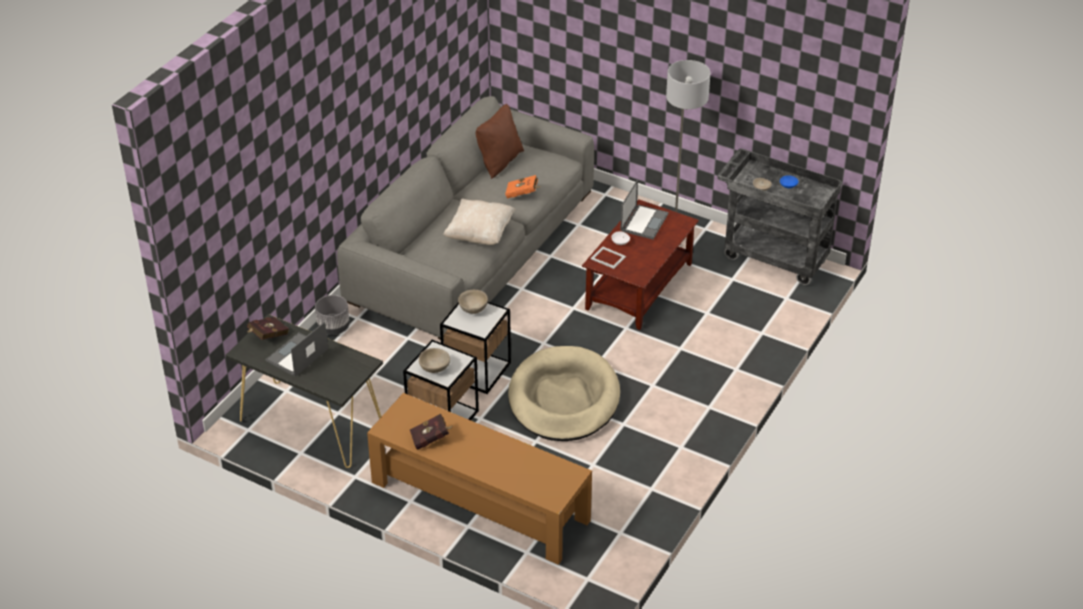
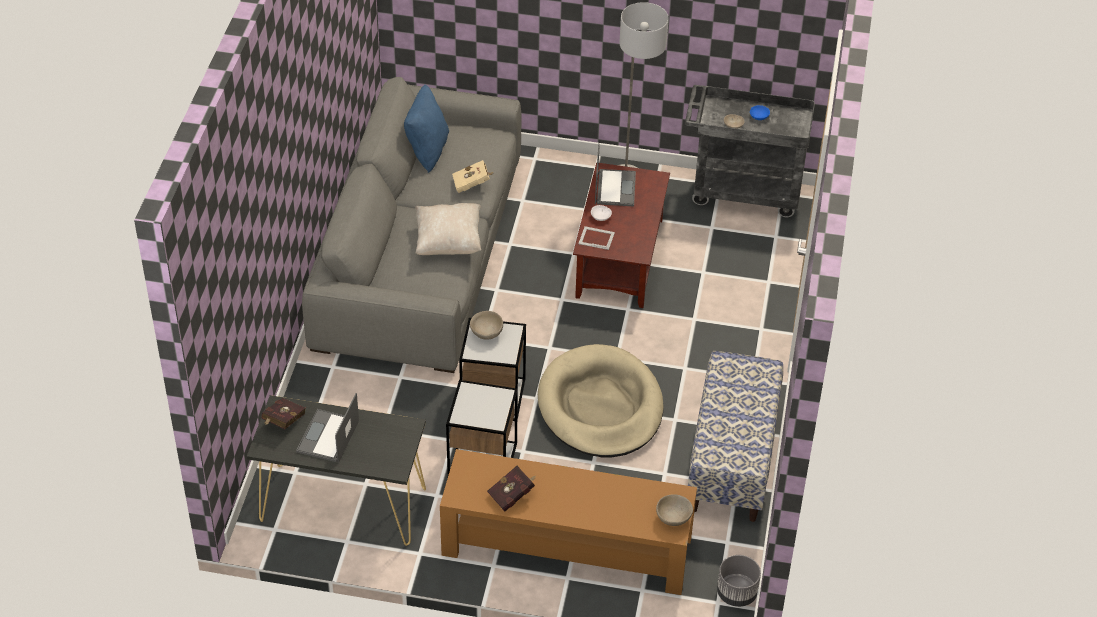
camera: 20 degrees left, 5 degrees up
(333, 327) = (312, 384): grey planter -> grey planter (736, 593)
(434, 368) = (478, 412): beige bowl -> beige bowl (673, 518)
(499, 161) = (427, 150): brown pillow -> blue pillow
(523, 194) = (472, 184): orange book -> beige book
(658, 468) = (732, 460): none -> bench

